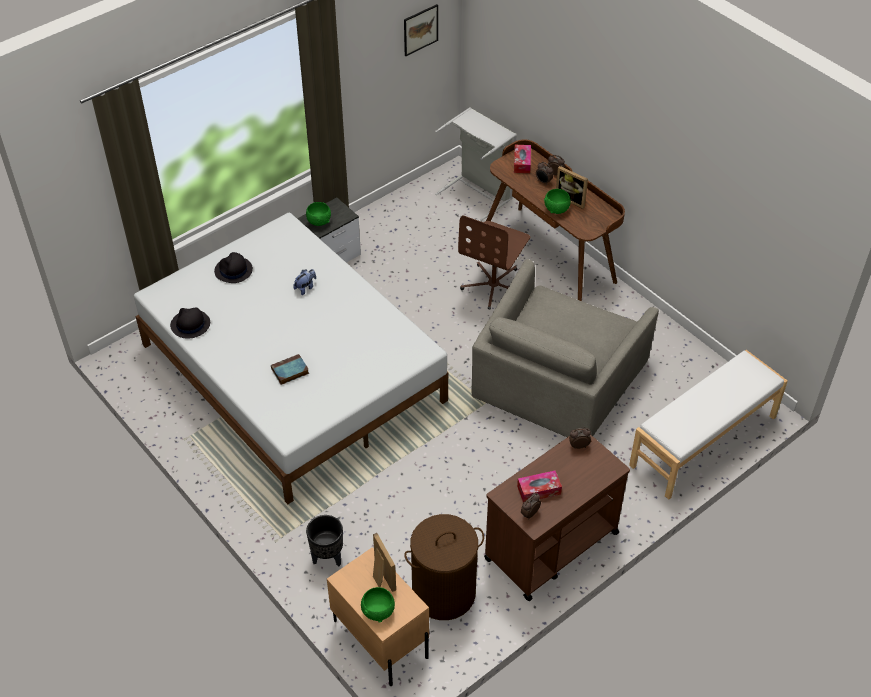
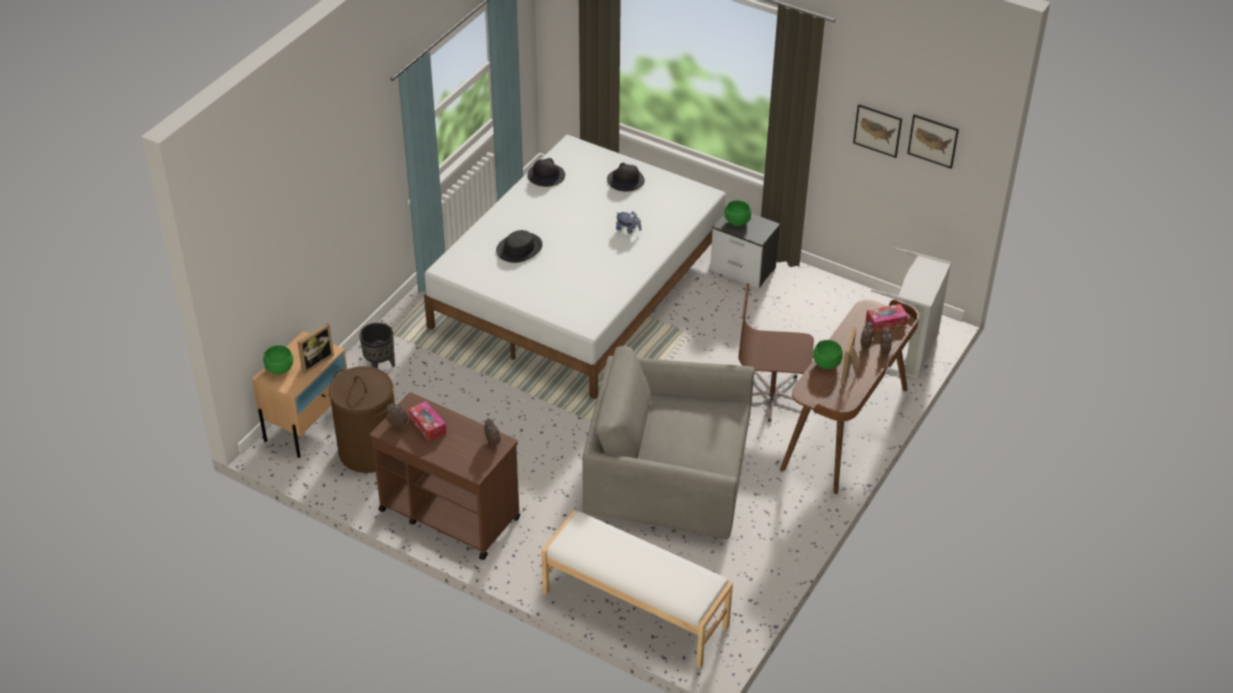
camera: 70 degrees right, 5 degrees down
(289, 372) = (519, 248): book -> black hat
(379, 56) = (877, 130): none -> picture

